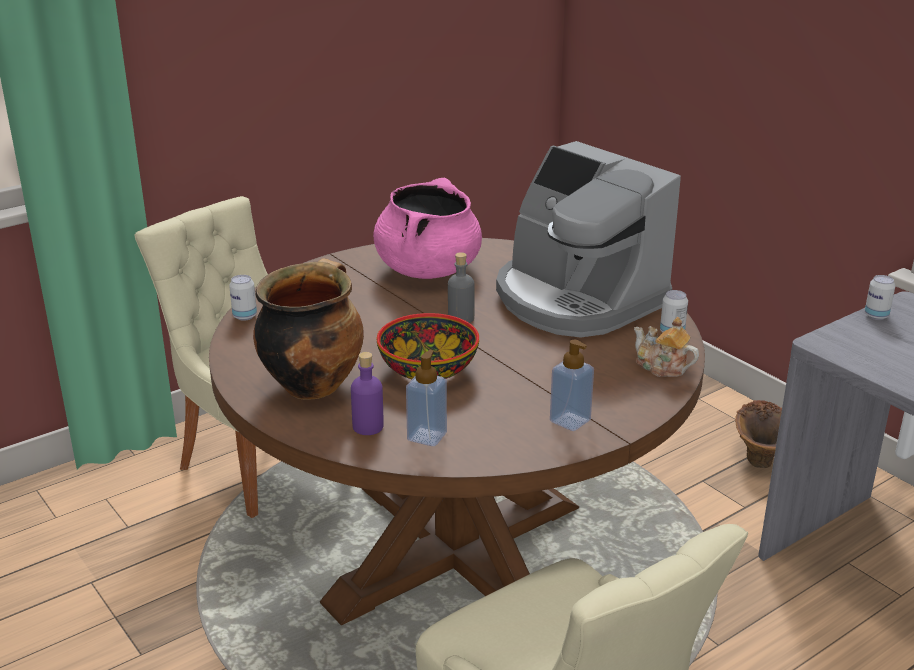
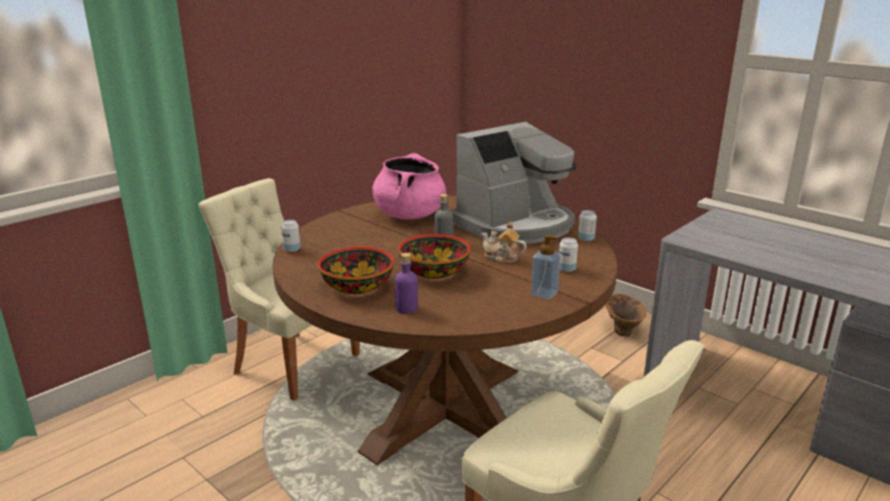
camera: 10 degrees left, 5 degrees down
(312, 384) = (356, 286): cooking pot -> bowl
(427, 436) = (450, 311): soap dispenser -> none
(576, 299) = (515, 225): coffee machine -> coffee machine turned 75 degrees counterclockwise
(661, 367) = (589, 258): teapot -> teapot (502, 258)
(876, 316) = (705, 222): can -> can (566, 269)

